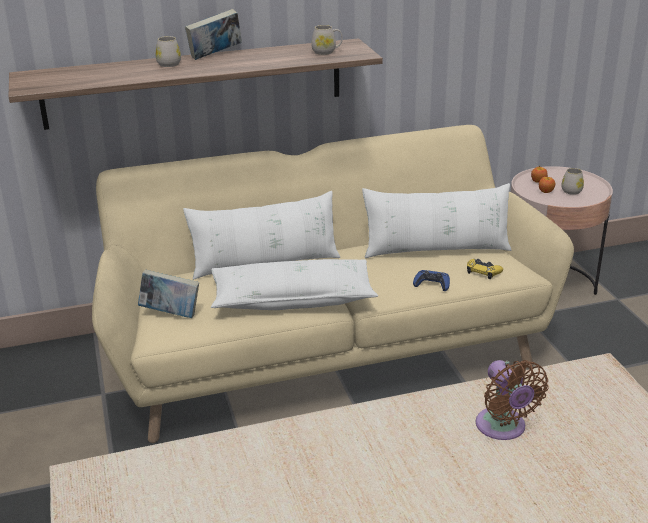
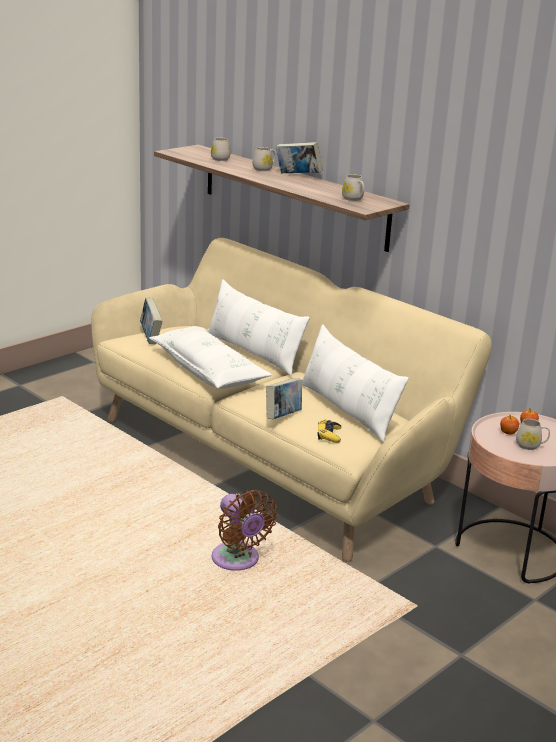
camera: 60 degrees right, 5 degrees down
(95, 73) = (219, 158): none -> white mug
(432, 284) = (283, 416): blue game controller -> book
(503, 428) = (238, 560): brown fan -> brown fan turned 75 degrees counterclockwise

